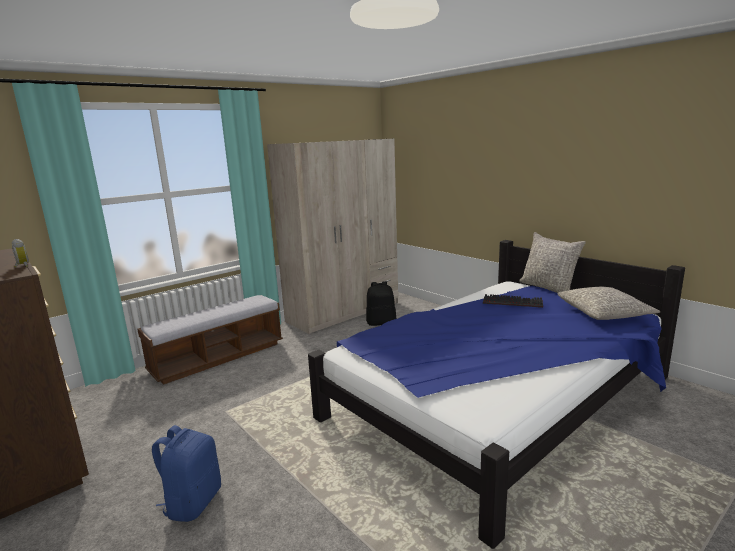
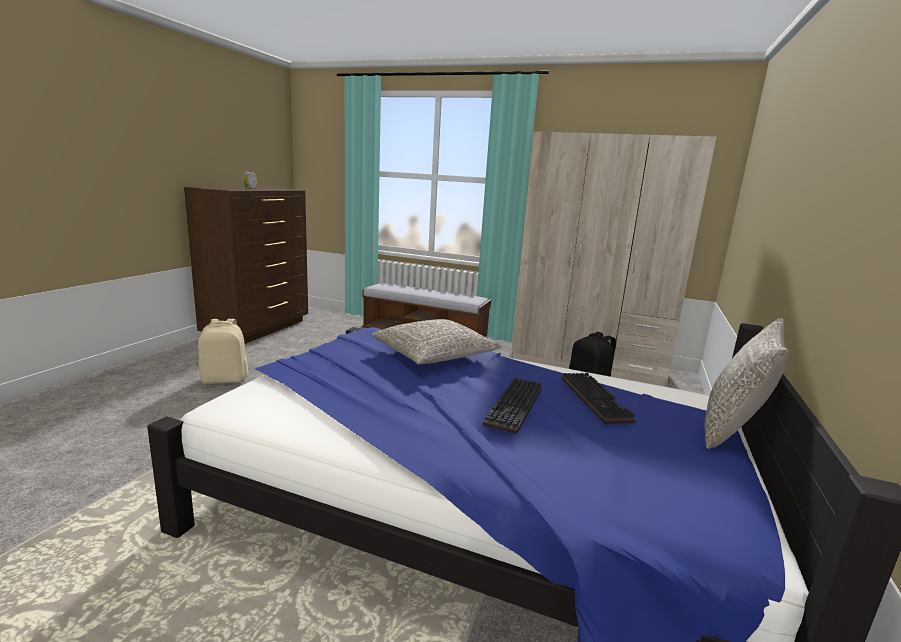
camera: 60 degrees right, 0 degrees up
(193, 502) = (225, 379): blue backpack -> beige backpack
(522, 321) = (516, 407): none -> keyboard
(604, 313) = (660, 490): grey pillow -> grey pillow (434, 356)

